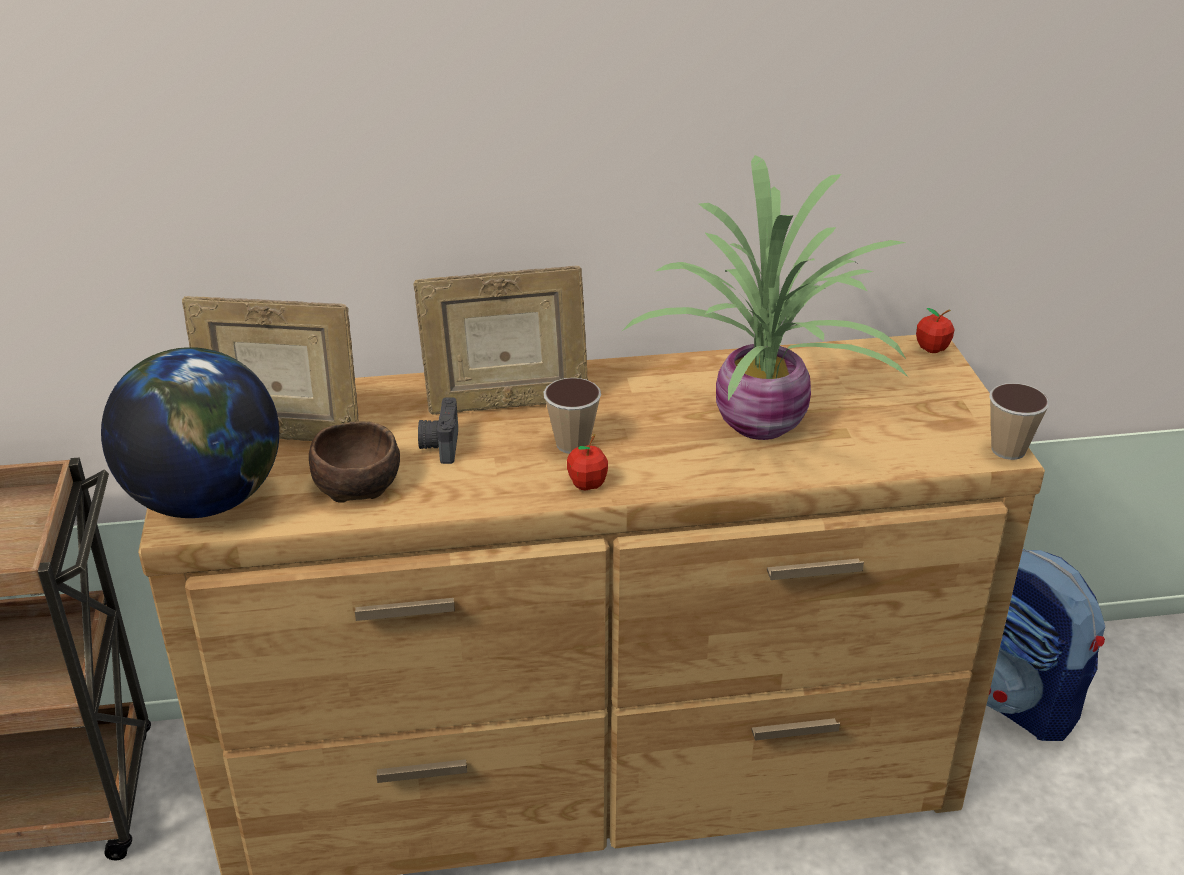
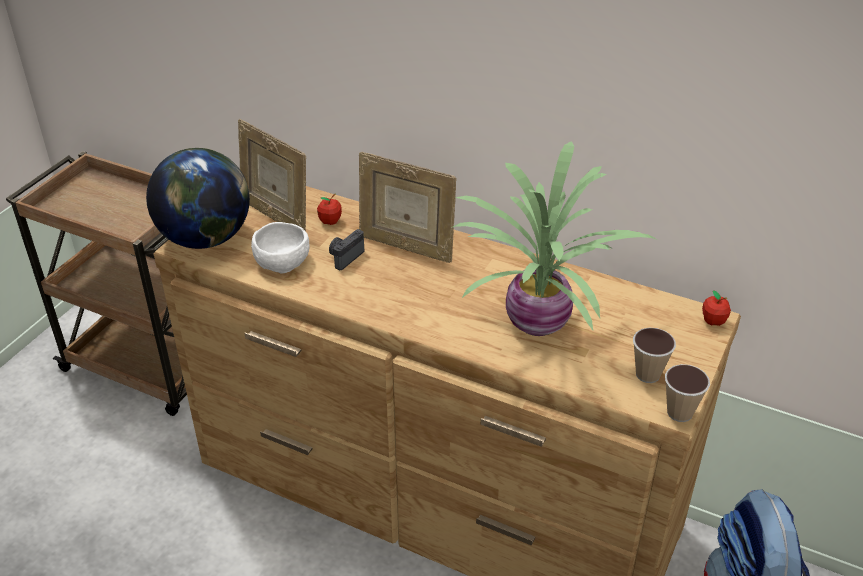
camera: 35 degrees right, 5 degrees up
(359, 483) = (283, 261): brown bowl -> white bowl
(572, 444) = (415, 287): cup -> cup (648, 374)
(587, 484) = (396, 315): apple -> apple (330, 221)

